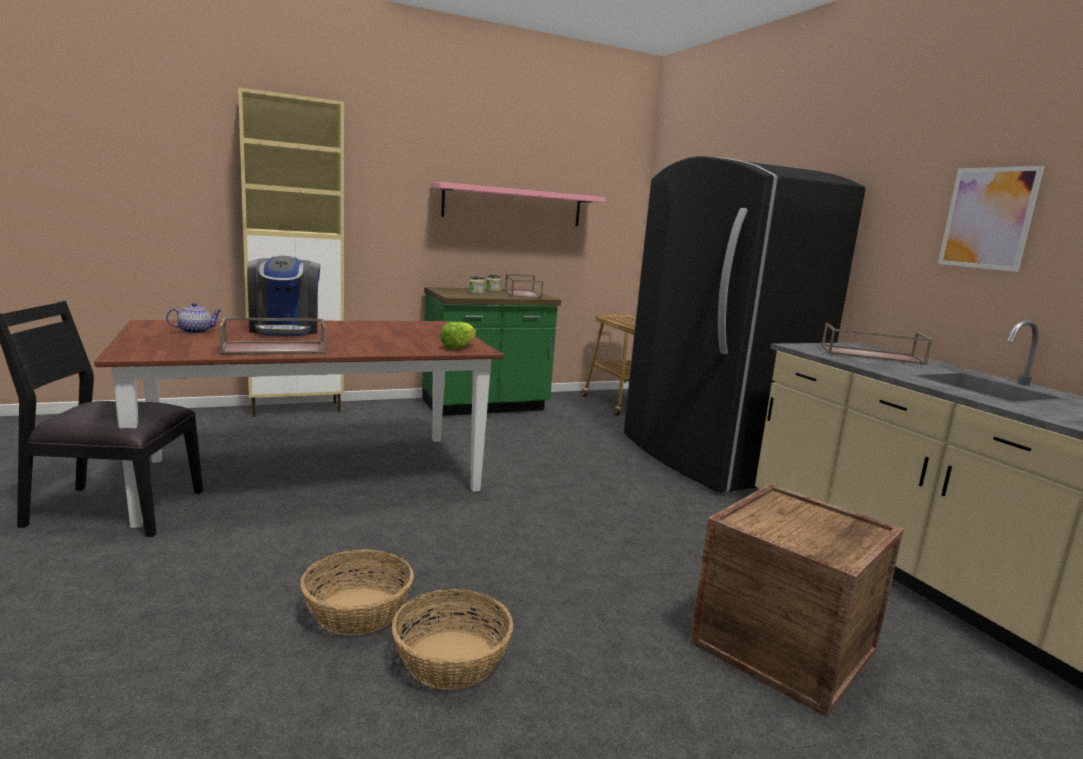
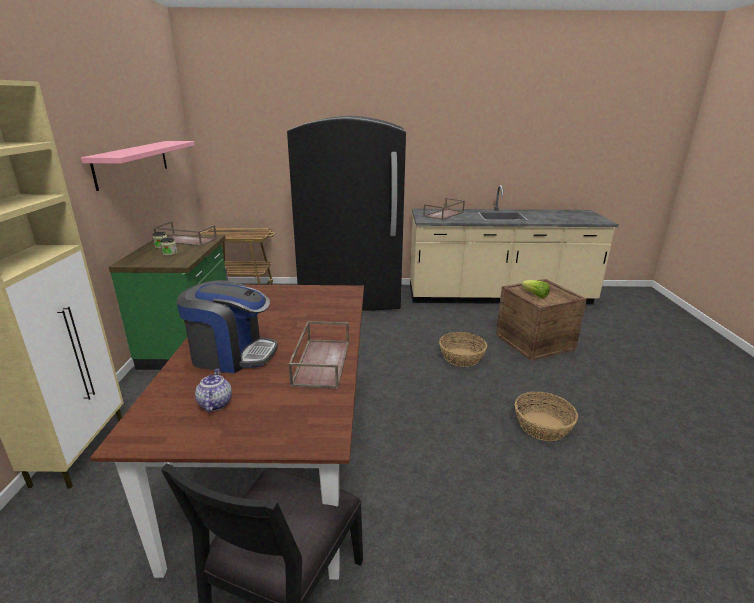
camera: 65 degrees left, 10 degrees up
(358, 610) = (496, 451): basket -> basket (461, 357)
(458, 348) = (342, 295): lettuce -> lettuce (535, 295)
(988, 218) = (467, 142): picture -> none

